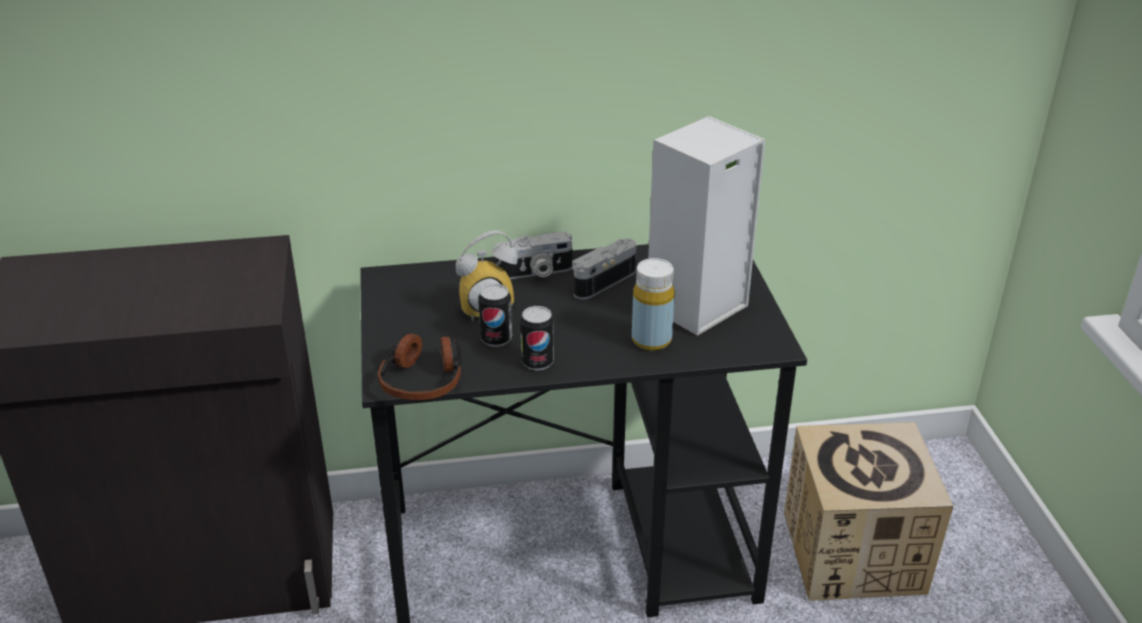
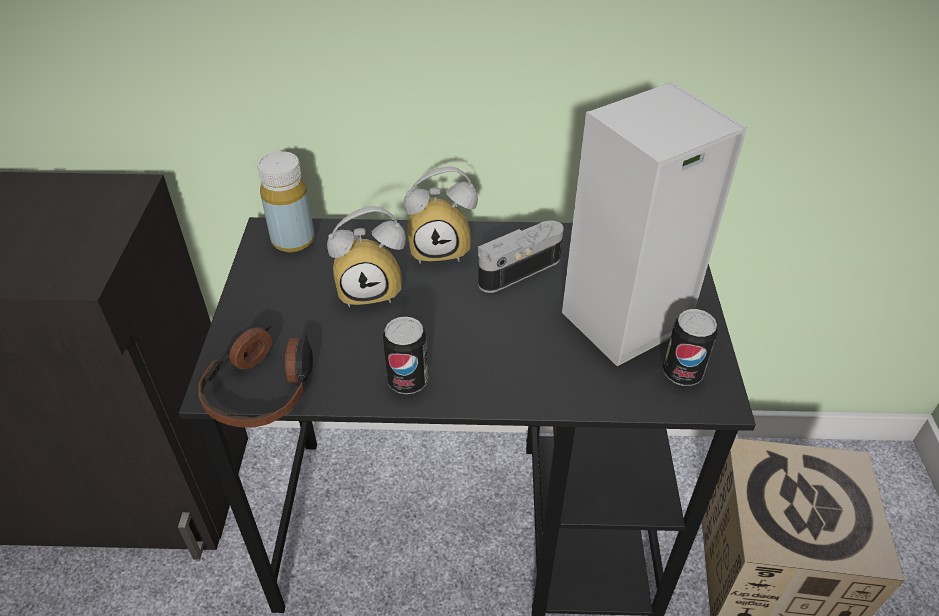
camera: 10 degrees right, 10 degrees up
(496, 339) = (368, 338): can -> can (682, 373)
(535, 273) = (441, 248): camera -> alarm clock
(651, 340) = (557, 366): yellow bottle -> yellow bottle (293, 240)

